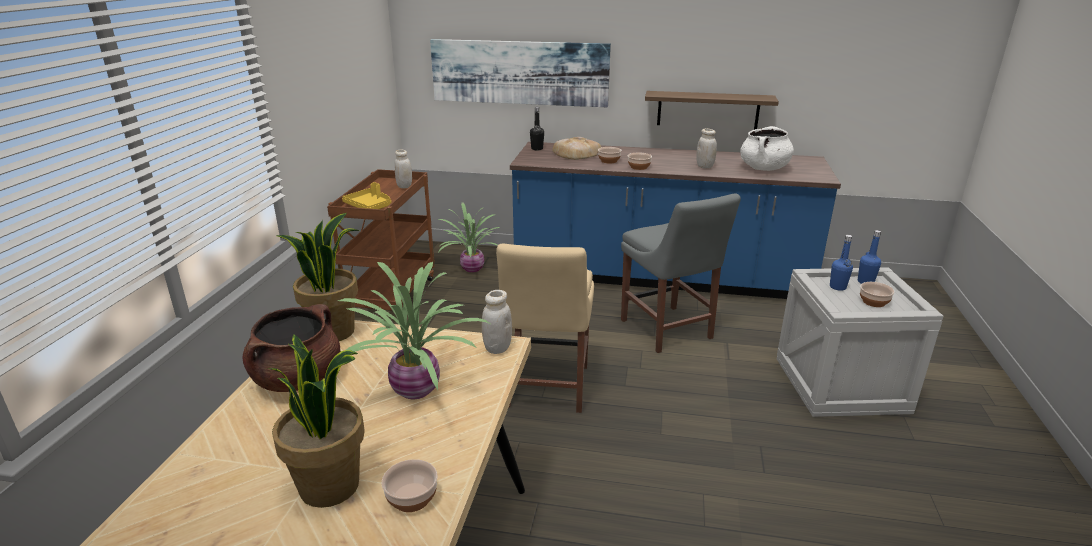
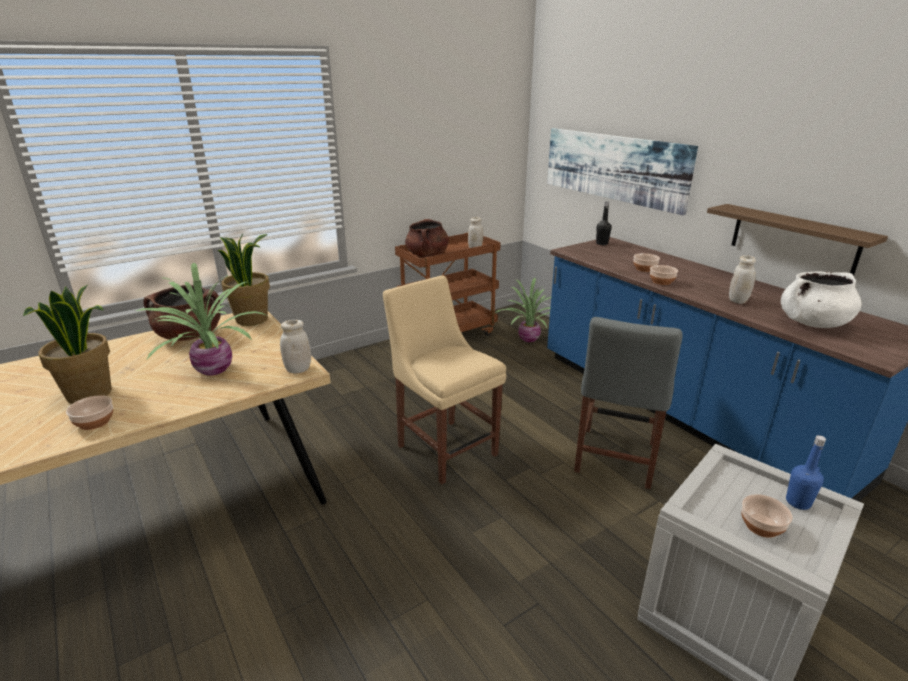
camera: 45 degrees right, 0 degrees up
(370, 206) = (427, 255): yellow tray -> brown cooking pot
(546, 389) = (444, 447): beige chair -> beige chair turned 90 degrees clockwise
(576, 153) = (628, 255): bread -> none
(837, 287) = (744, 488): blue bottle -> none

